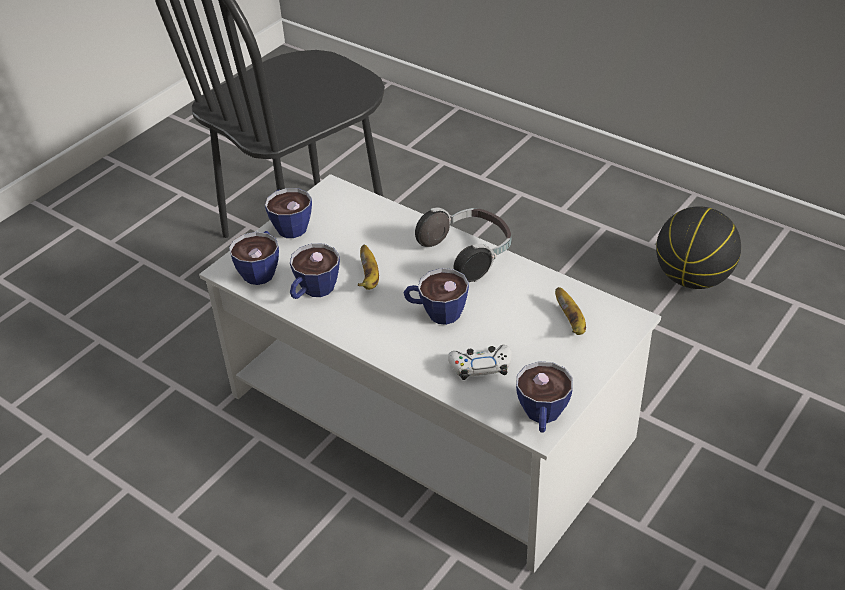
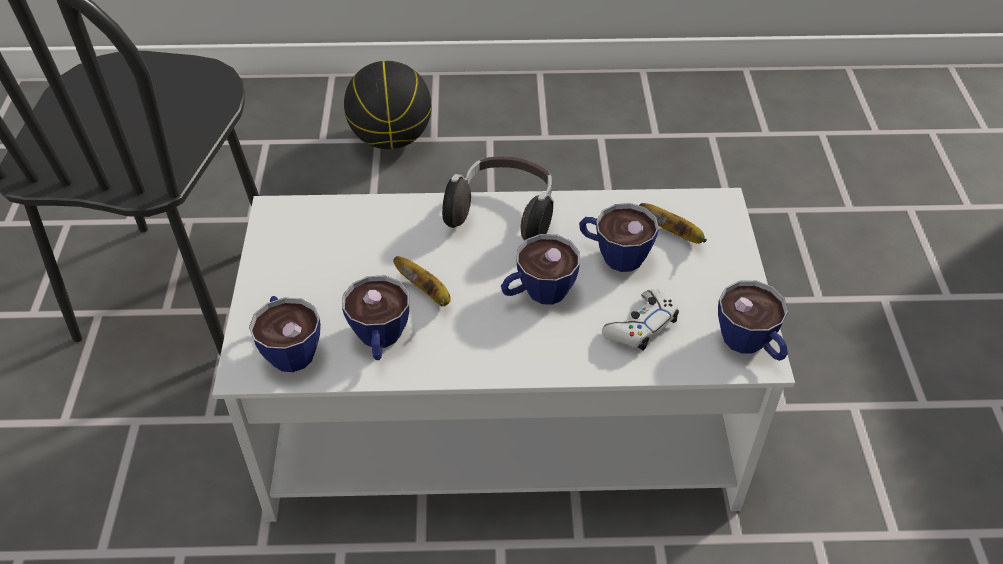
camera: 40 degrees left, 5 degrees up
(289, 225) = (268, 277): cup -> cup (613, 255)
(693, 278) = (610, 151): basketball -> basketball (391, 139)

